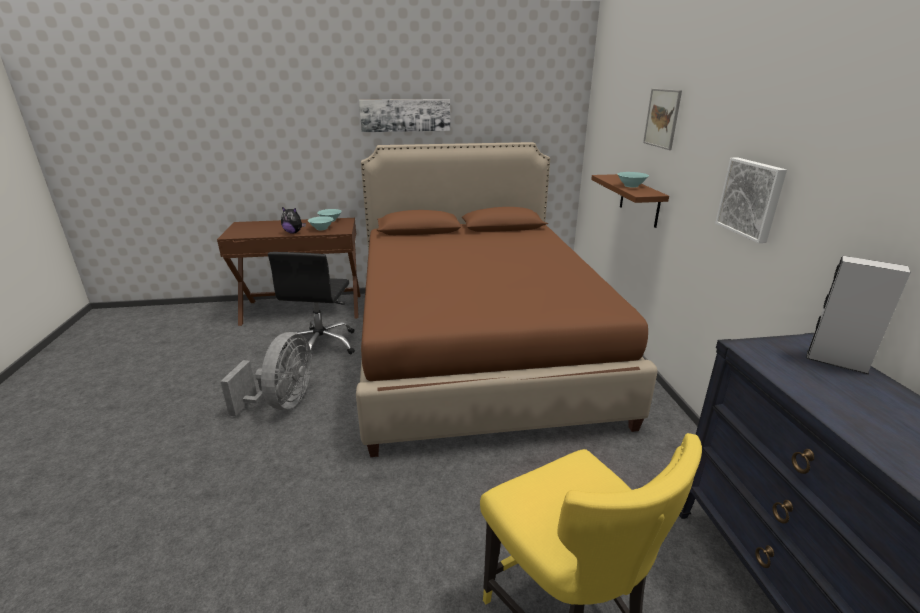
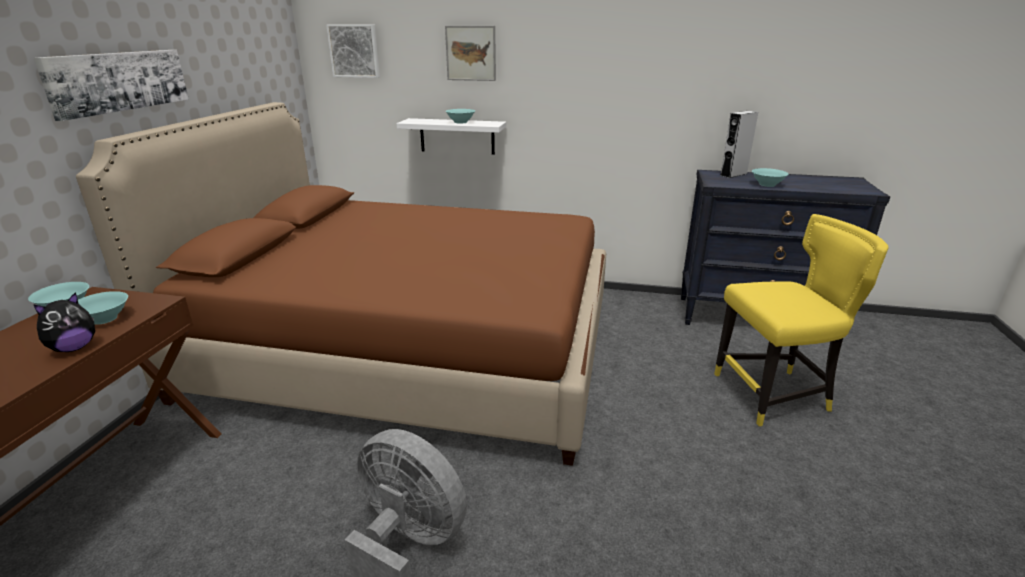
camera: 70 degrees left, 0 degrees up
(321, 345) = (269, 486): black office chair -> none
(639, 200) = (457, 136): brown shelf -> white shelf
(751, 198) = (611, 102): picture -> picture (354, 51)
(817, 392) = (767, 184): none -> turquoise bowl

